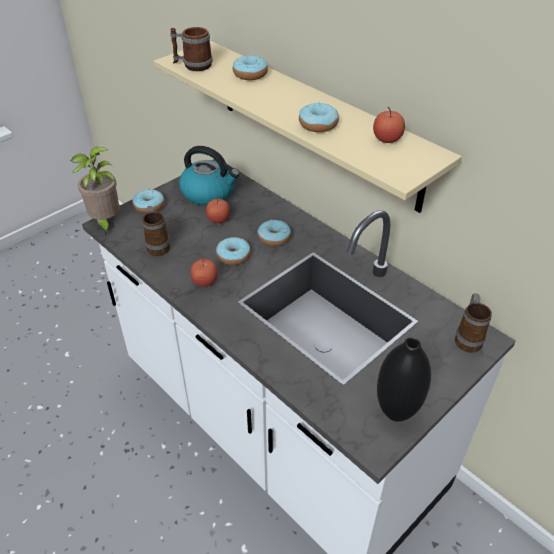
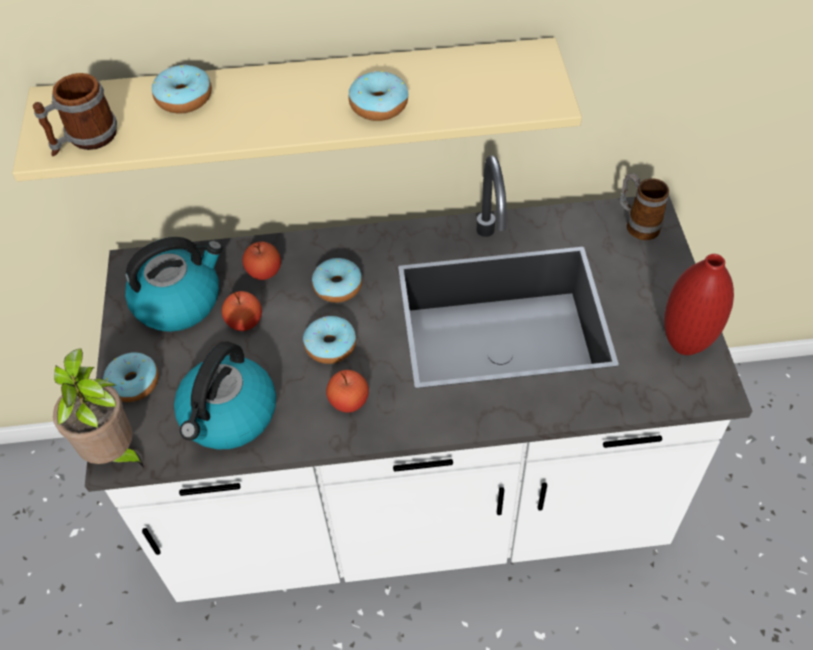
camera: 50 degrees left, 10 degrees up
(157, 245) = (229, 416): mug -> kettle
(387, 139) = (469, 70): apple -> apple (264, 271)
(396, 412) = (685, 344): black vase -> red vase

